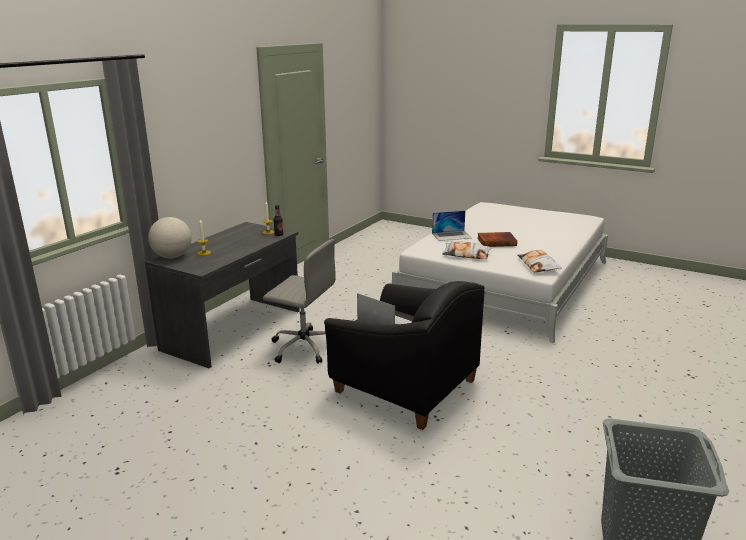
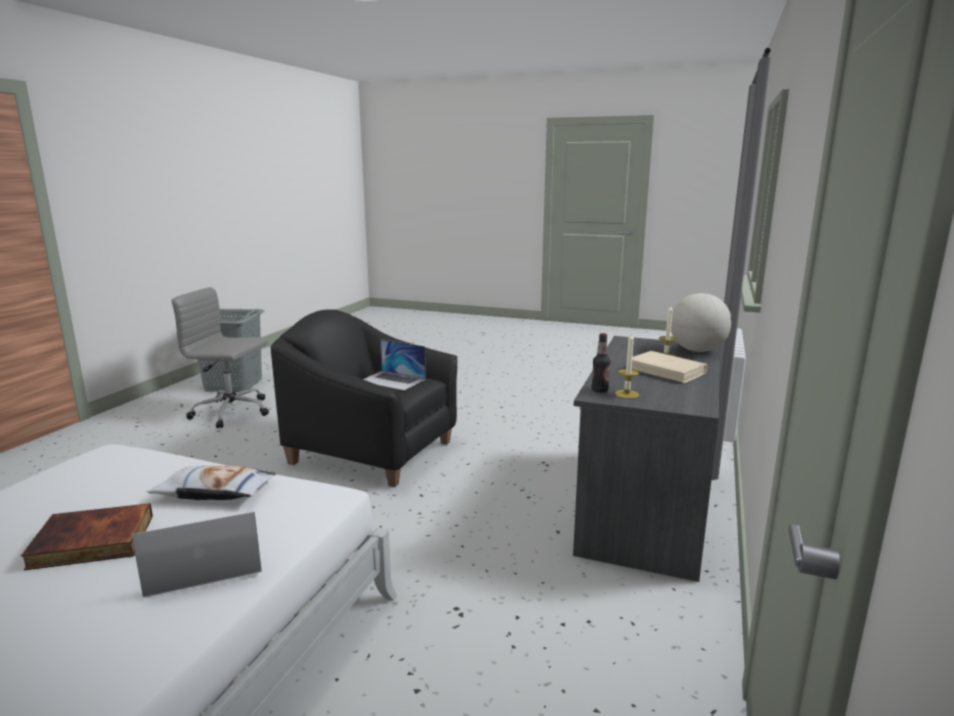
camera: 170 degrees right, 5 degrees down
(224, 243) = (666, 371): none -> beige book
(303, 347) = (517, 488): grey office chair -> grey office chair (232, 412)
(538, 265) = (83, 472): pillow -> none

